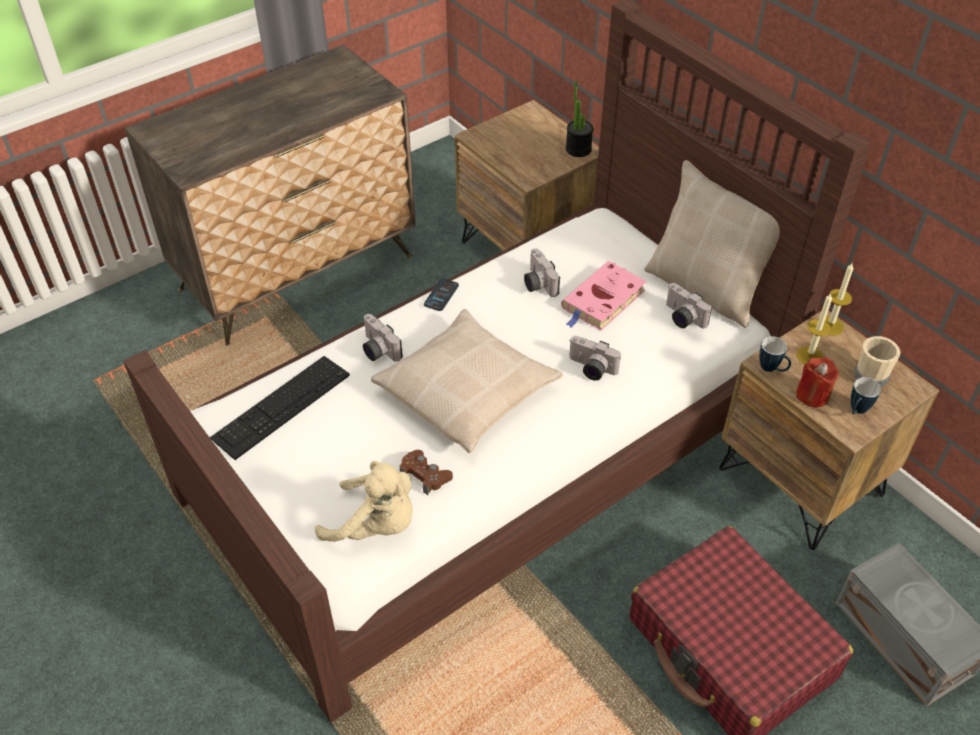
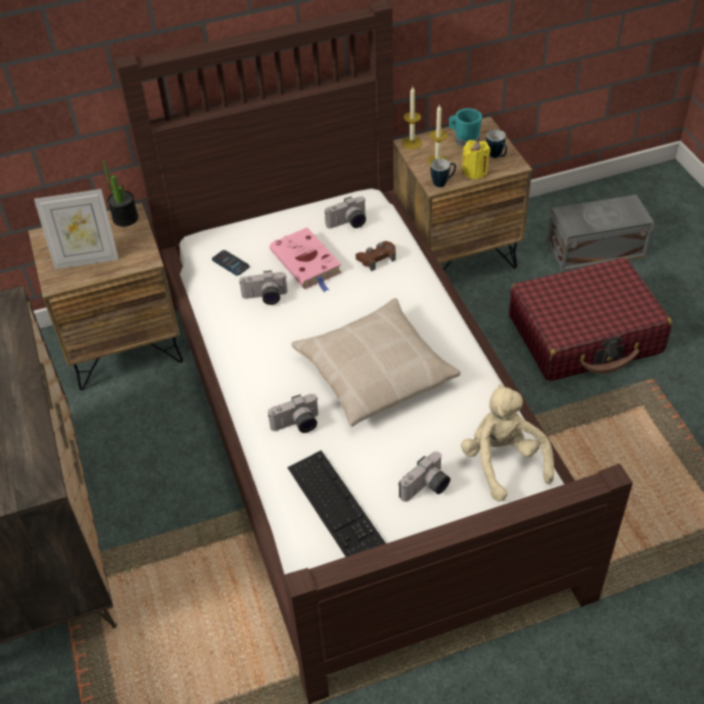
camera: 70 degrees left, 0 degrees up
(375, 525) = (503, 462): beige plush toy -> beige plush toy turned 60 degrees counterclockwise
(425, 475) = (460, 418): brown game controller -> brown game controller (376, 258)
(441, 295) = (247, 365): phone -> phone (230, 263)
(511, 144) = (86, 260): none -> picture frame
(590, 369) = (381, 289): camera -> camera (426, 488)
(705, 289) = (320, 203): beige pillow -> none
(812, 395) = (474, 171): red candle -> yellow candle
(870, 372) = (464, 139): beige mug -> turquoise mug

